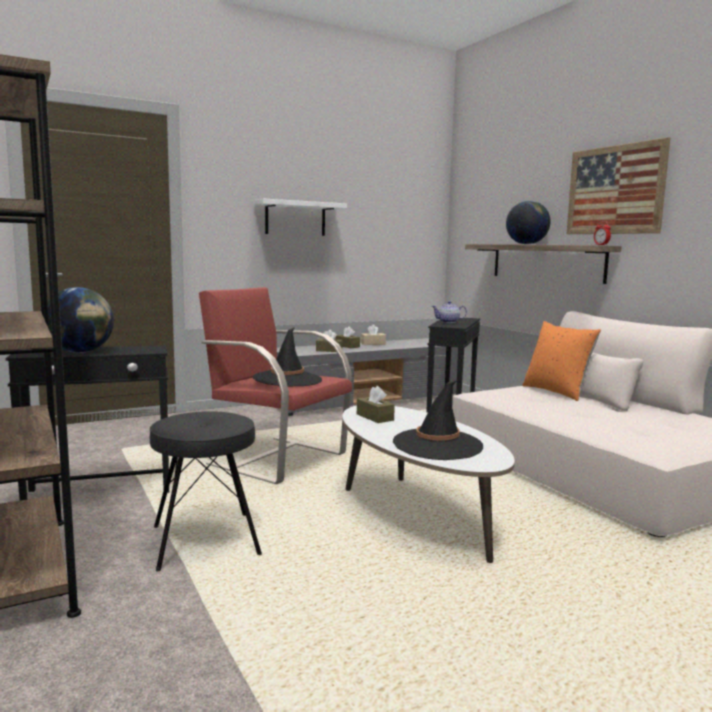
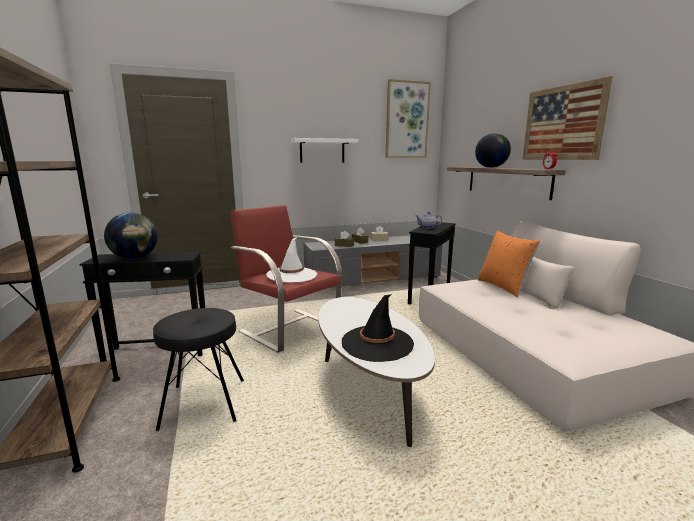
camera: 10 degrees right, 5 degrees up
(287, 379) = (292, 275): black hat -> white hat
(375, 417) = (344, 310): brown tissue box -> none
(406, 181) = (407, 120): none -> picture

